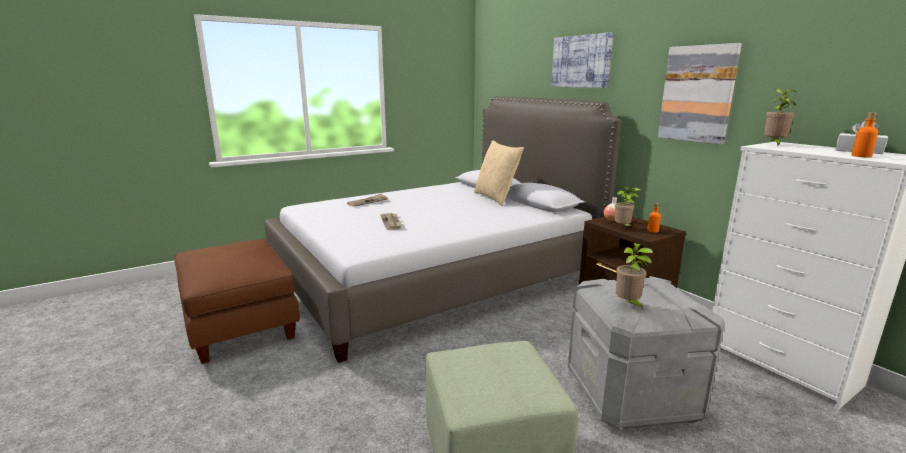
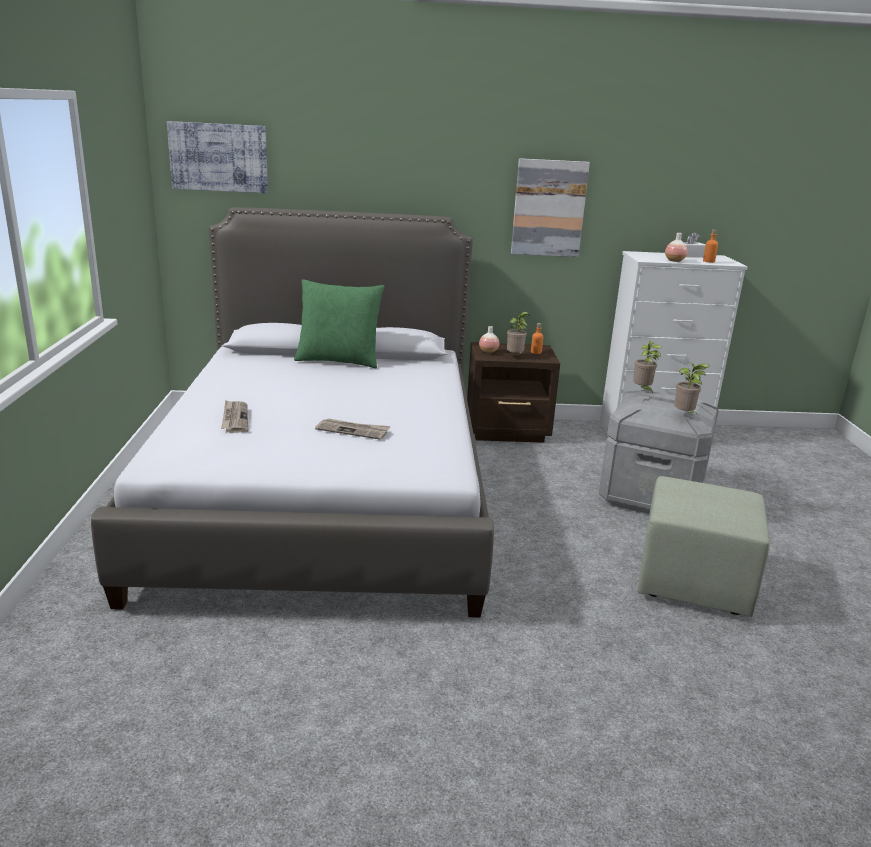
camera: 60 degrees left, 5 degrees up
(240, 324) = (284, 677): brown ottoman -> none
(496, 198) = (338, 360): beige pillow -> green pillow
(581, 61) = (392, 163): picture -> picture (219, 157)
(773, 145) = (641, 256): potted plant -> potted plant (642, 390)
(801, 150) = (674, 261): none -> vase

